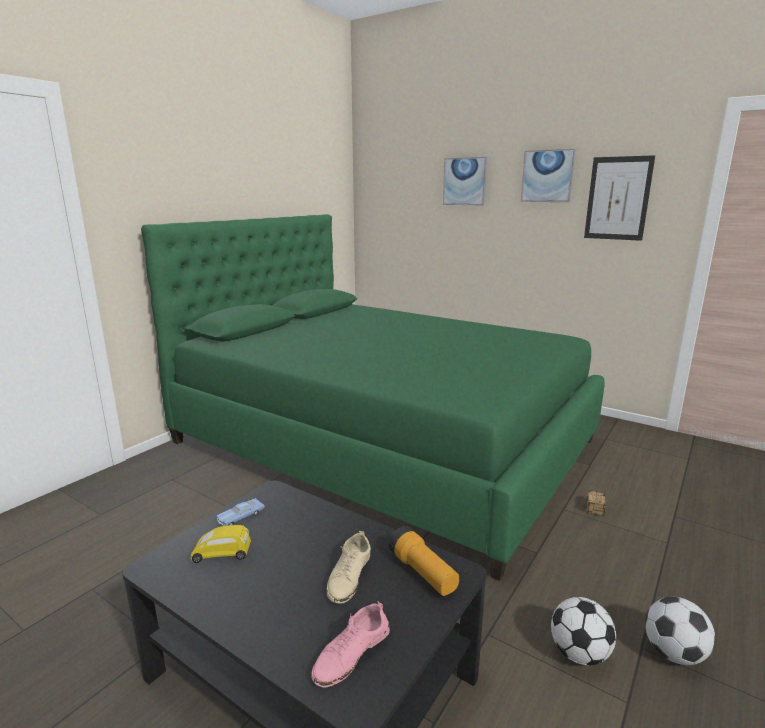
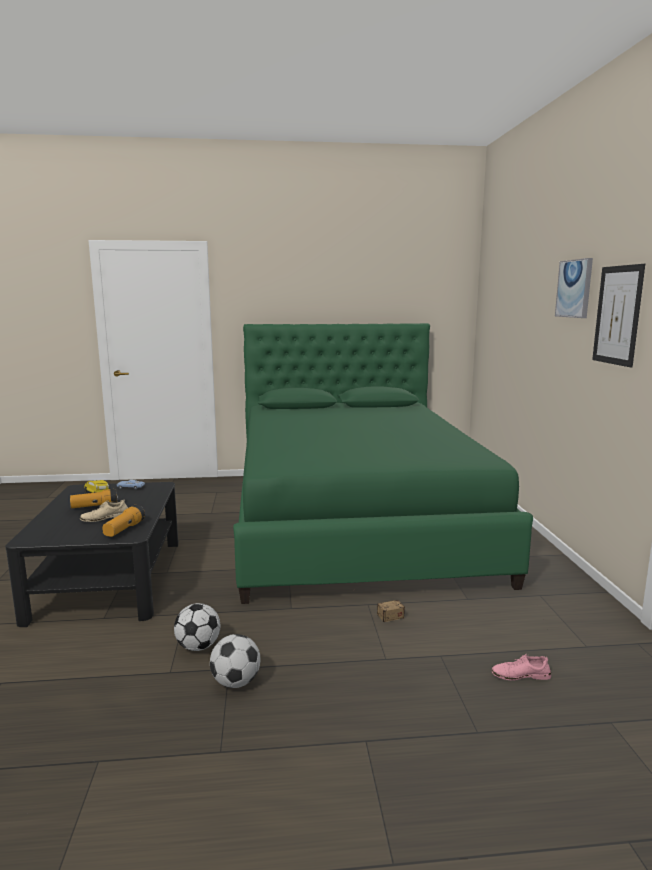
camera: 50 degrees right, 5 degrees down
(284, 573) = (95, 507): none -> flashlight
(351, 653) = (52, 532): pink shoe -> pink shoe (520, 675)
(465, 181) = (528, 294): picture -> none

